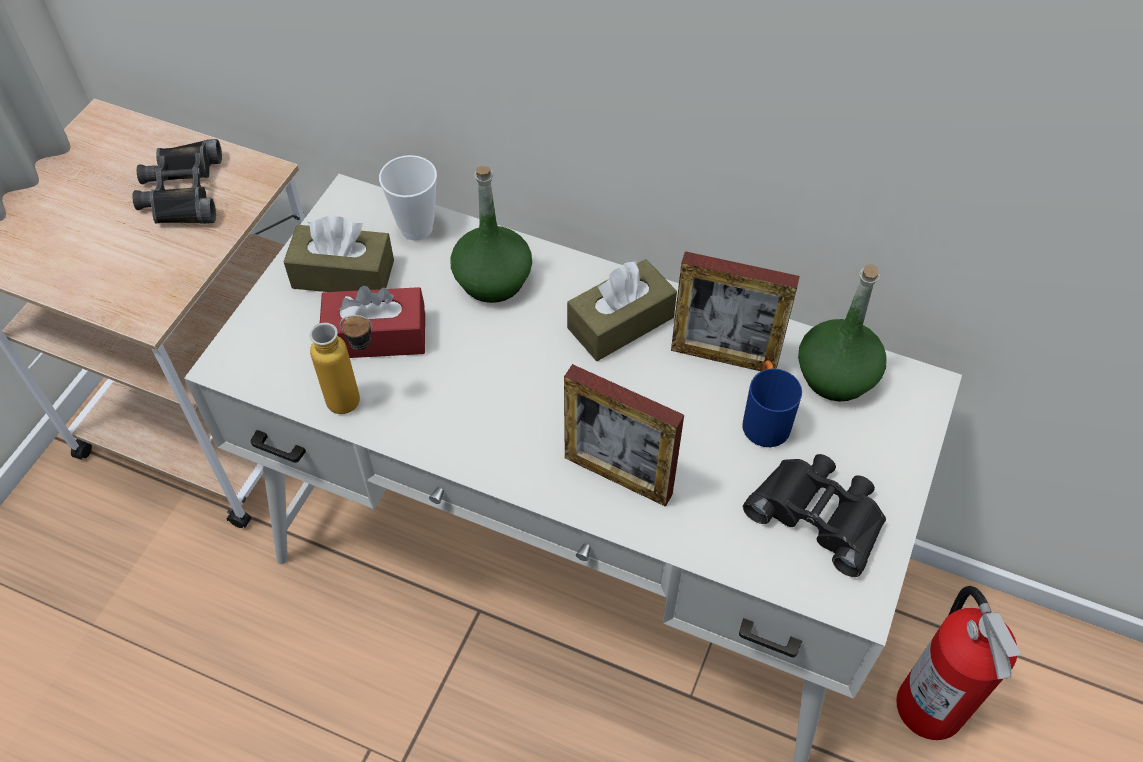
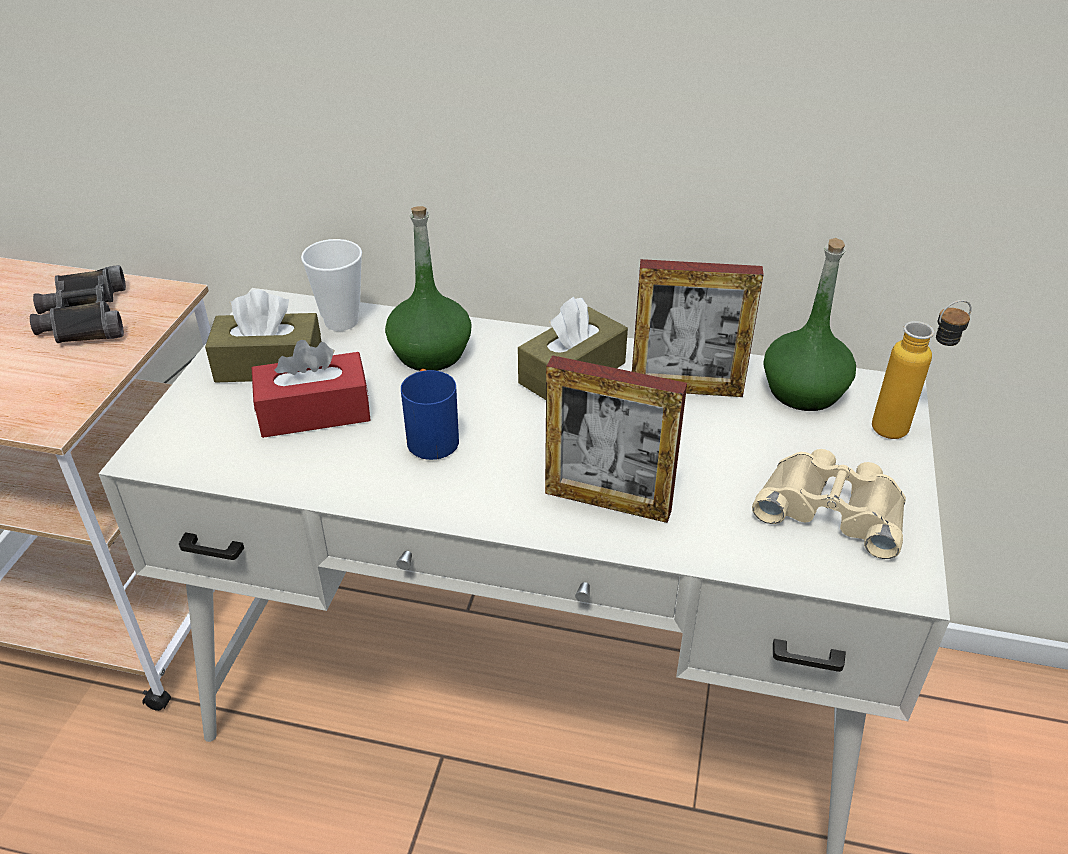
camera: 10 degrees left, 15 degrees down
(358, 401) = (303, 470): bottle -> bottle (903, 426)
(764, 418) = (745, 434): blue mug -> blue mug (431, 436)
(819, 514) = (832, 508): black binoculars -> beige binoculars
(931, 705) = (947, 775): fire extinguisher -> none

